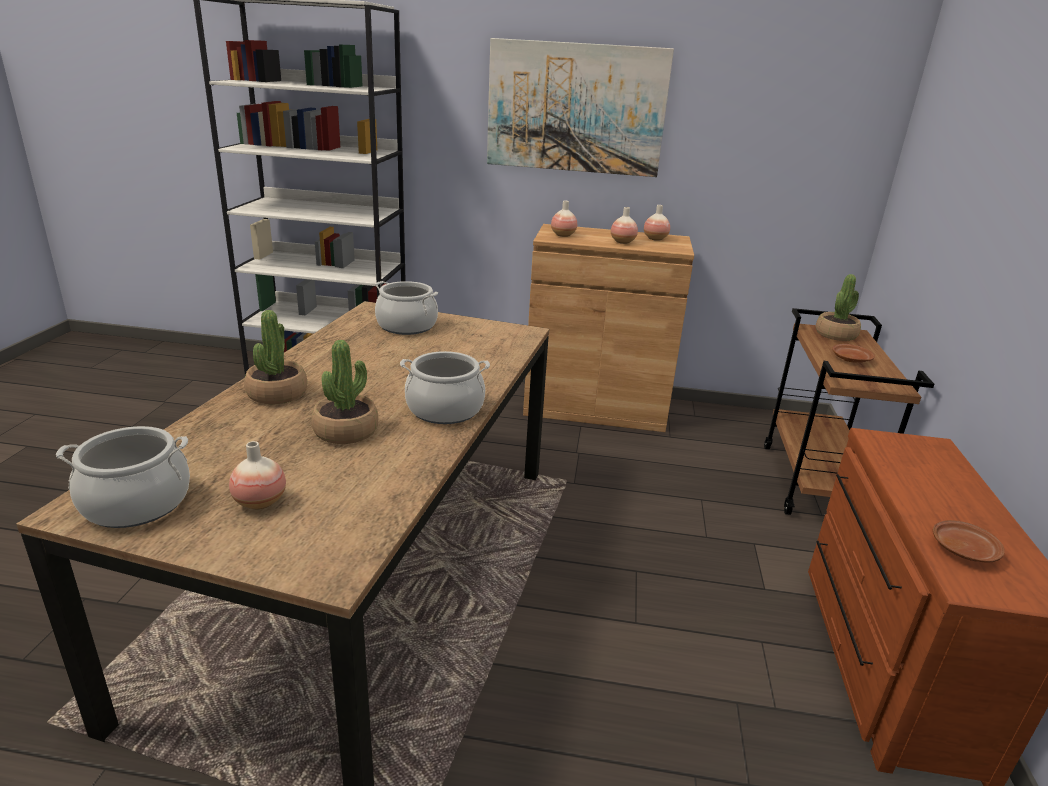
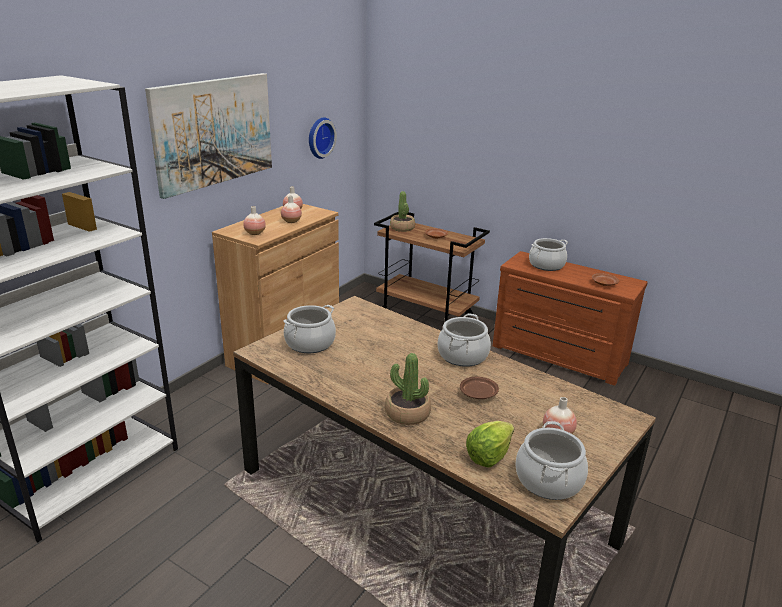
camera: 65 degrees left, 0 degrees up
(192, 453) = (489, 456): none -> lettuce
(346, 431) = (478, 393): potted plant -> brown plate
(770, 163) = (319, 137): none -> wall clock
(933, 471) = (546, 265): none -> cooking pot

